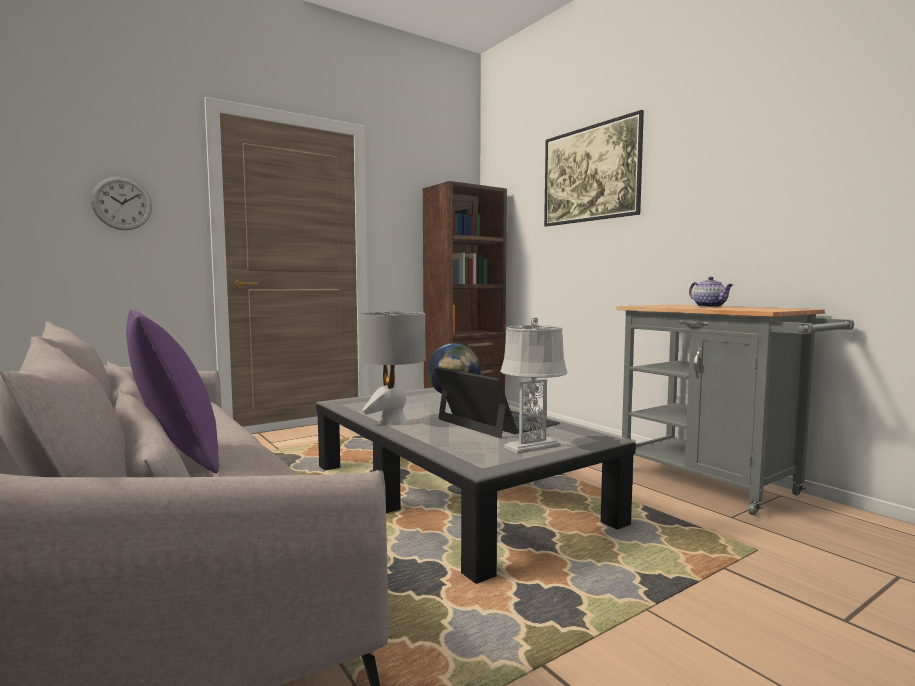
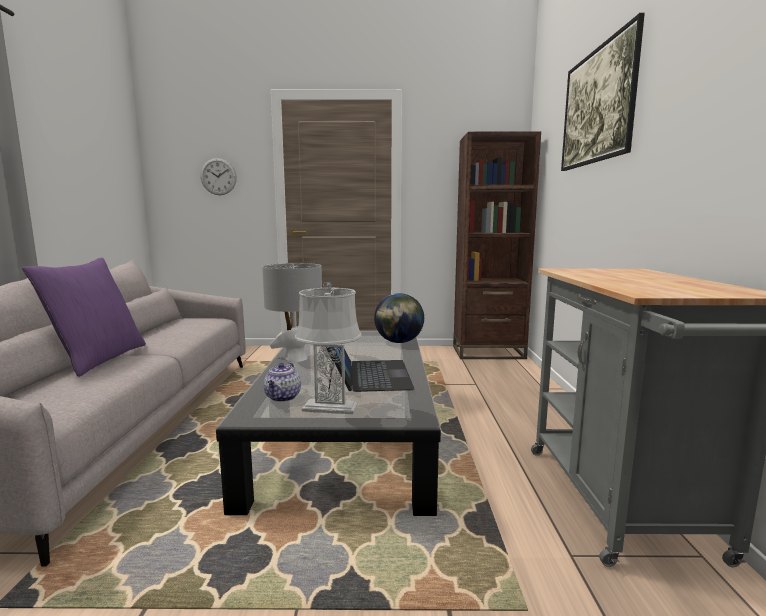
camera: 35 degrees right, 5 degrees up
(710, 306) = (646, 277): teapot -> teapot (283, 397)

